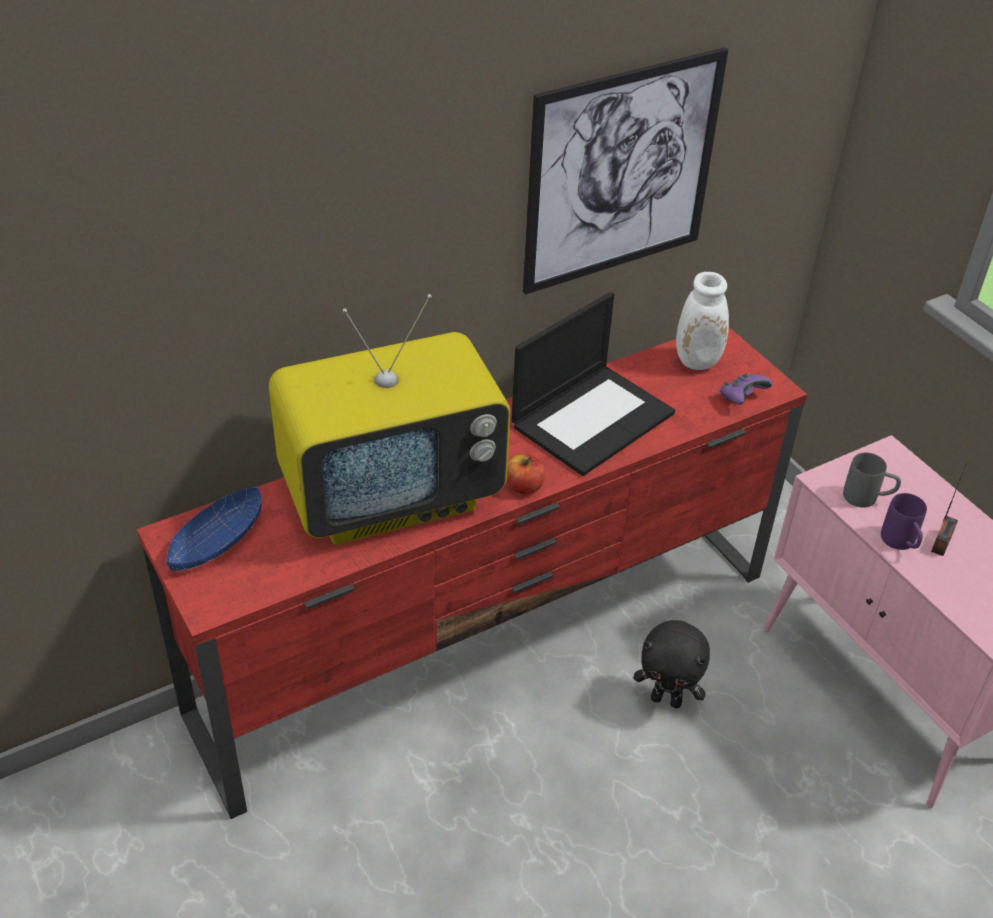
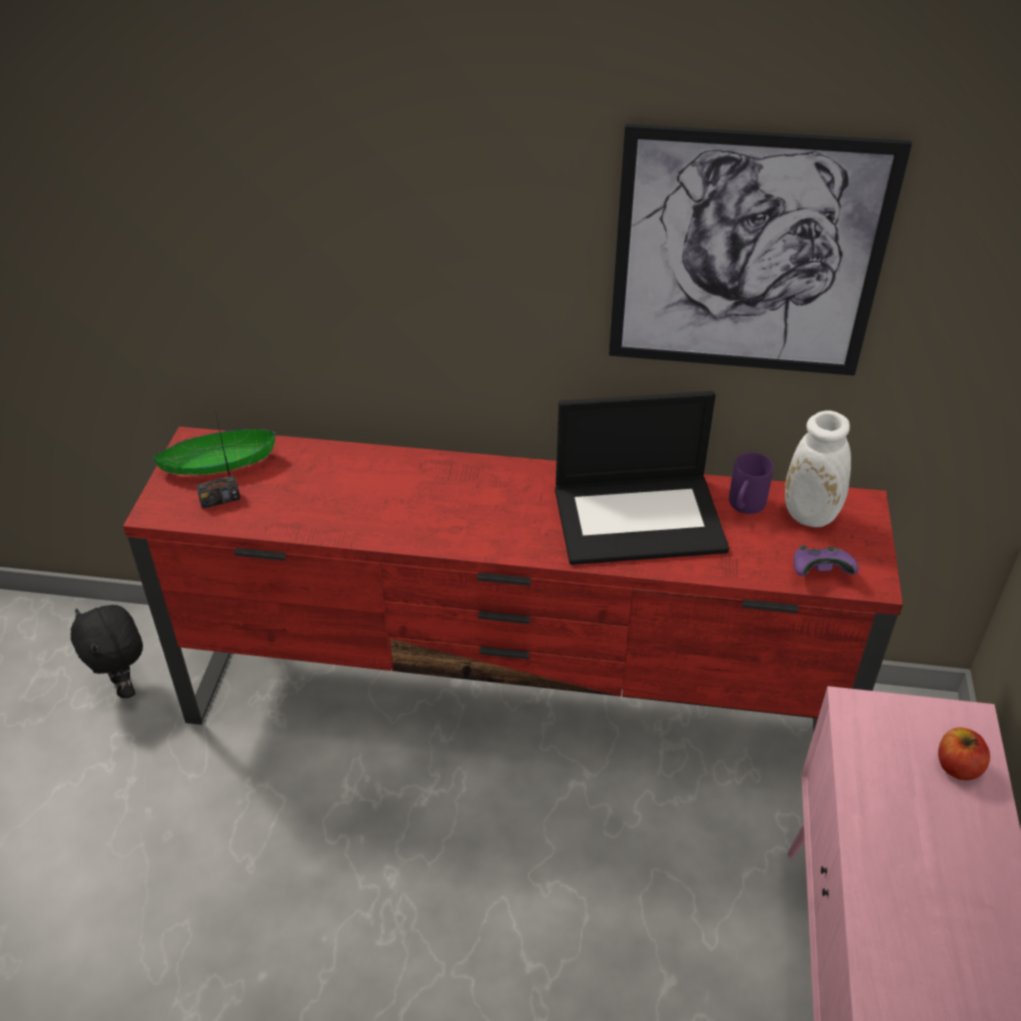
camera: 40 degrees right, 0 degrees up
(217, 542) = (218, 464): blue bowl -> green bowl
(392, 495) = (387, 496): television -> none
(524, 486) = (506, 546): apple -> apple (957, 767)
(667, 699) = (623, 857): black plush toy -> black plush toy (125, 687)
(867, 498) = (887, 753): grey mug -> none
(901, 544) = (875, 822): purple mug -> purple mug (744, 507)
(941, 542) = (928, 849): radio -> radio (220, 499)

